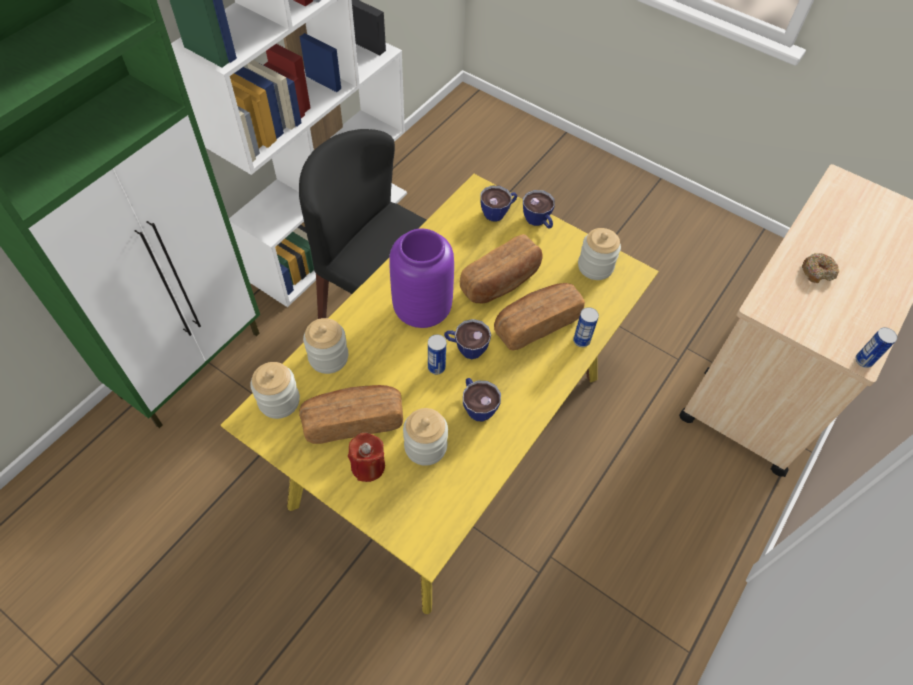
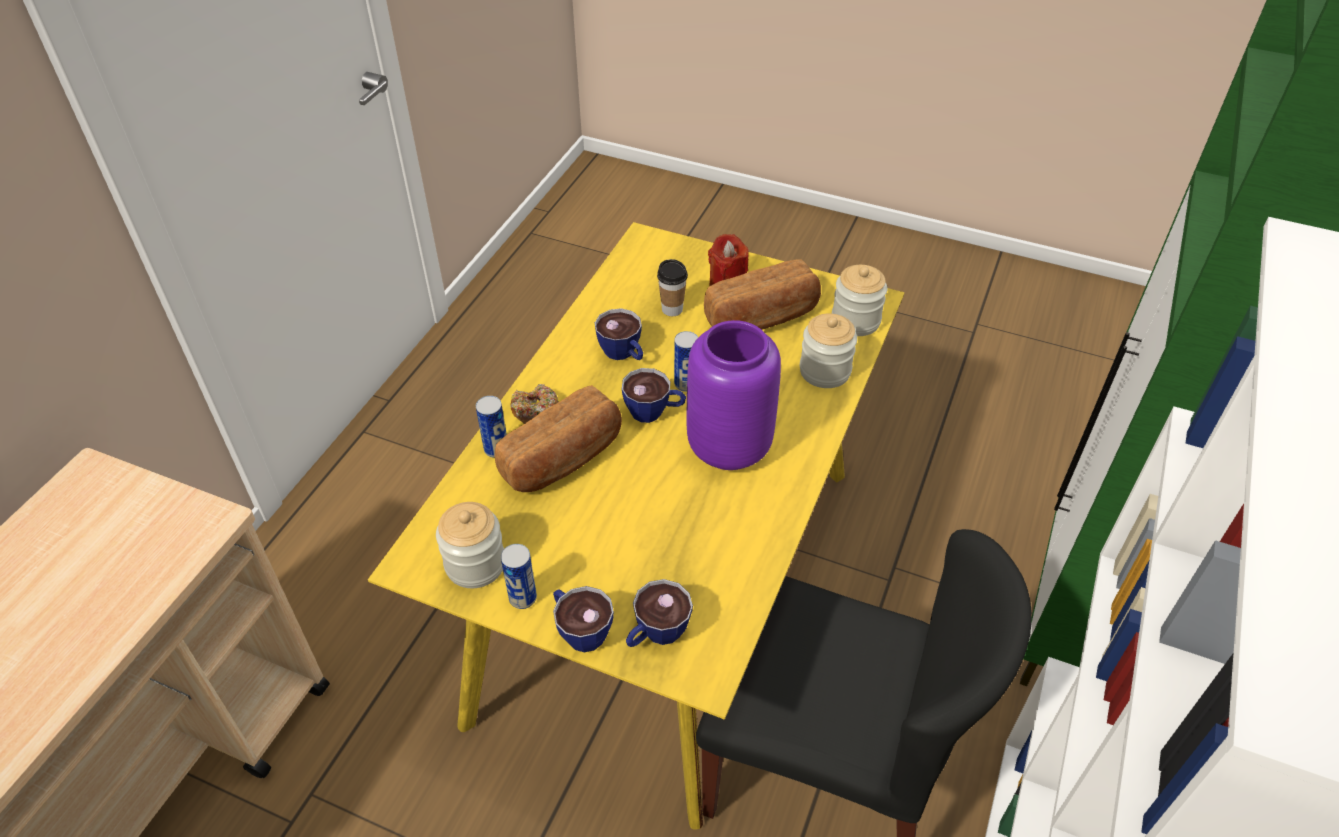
camera: 170 degrees right, 10 degrees down
(425, 446) = (672, 309): jar -> cup
(501, 282) = (624, 509): bread -> none
(817, 272) = (86, 602): donut -> donut (535, 411)
(863, 360) = (85, 471): can -> can (522, 598)

